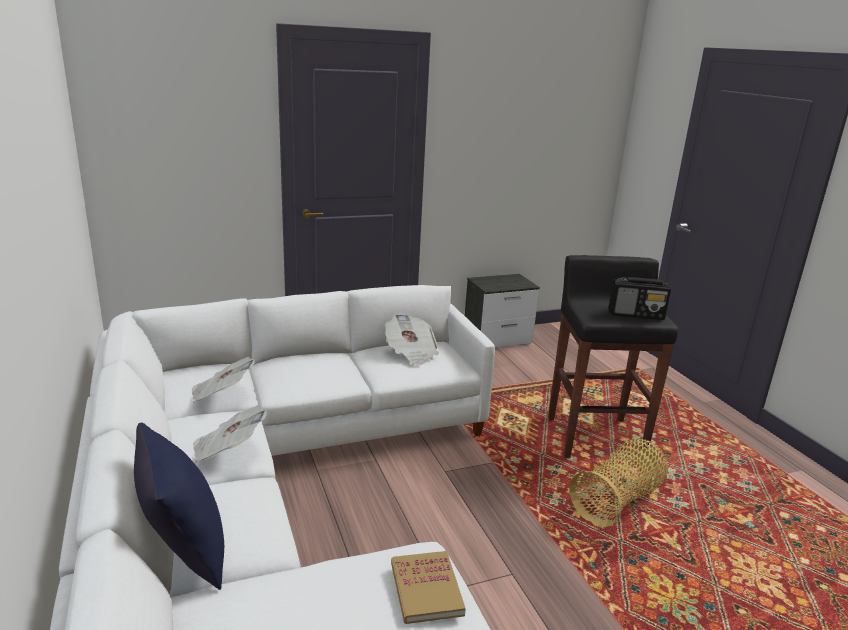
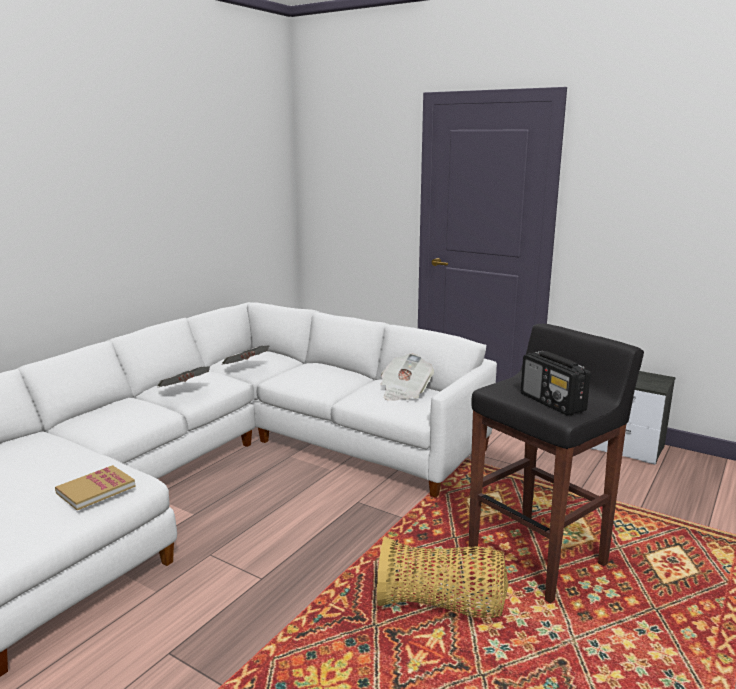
camera: 55 degrees right, 5 degrees down
(184, 553) = (77, 418): blue pillow -> none

